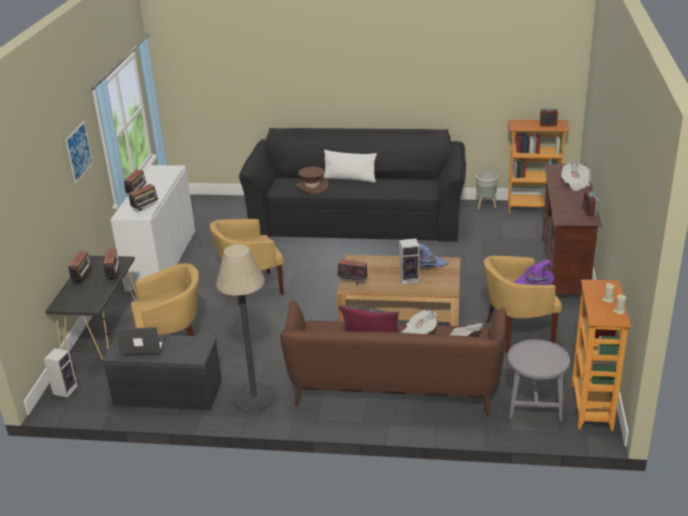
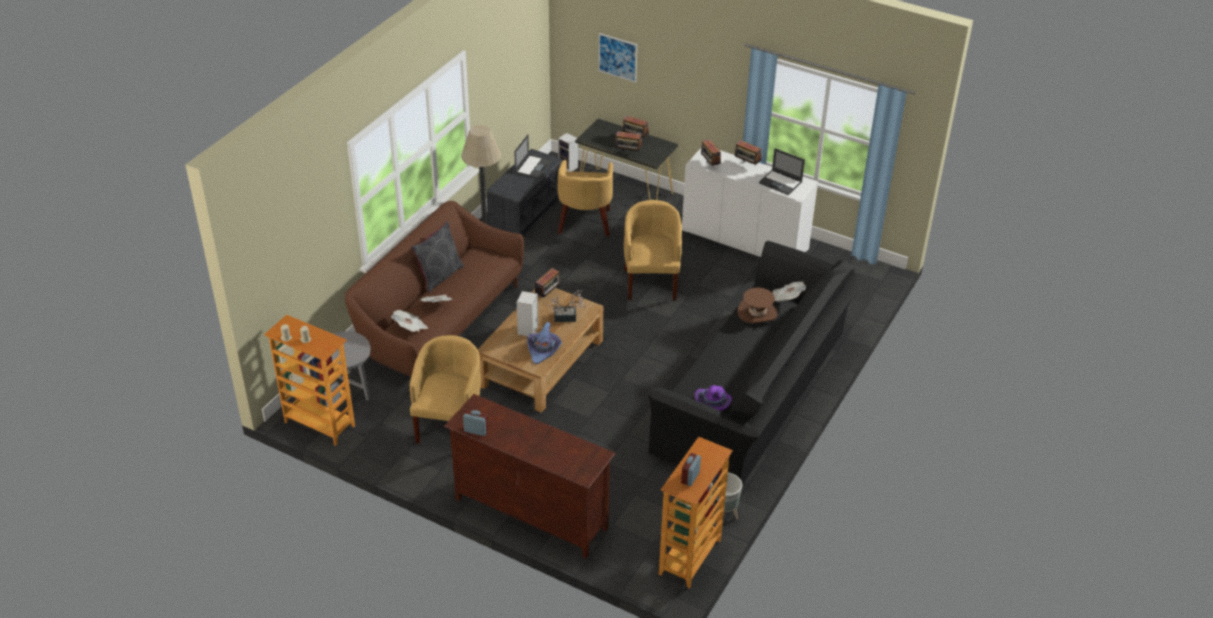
camera: 110 degrees right, 10 degrees up
(79, 151) = (714, 75): picture -> picture (617, 57)
(160, 177) = (781, 182): none -> laptop
(350, 179) = (762, 346): white pillow -> none
(375, 265) = (568, 317): none -> potted plant
(535, 283) = (446, 398): purple hat -> purple hat (713, 402)
(575, 184) = (545, 452): newspaper -> newspaper (787, 298)

